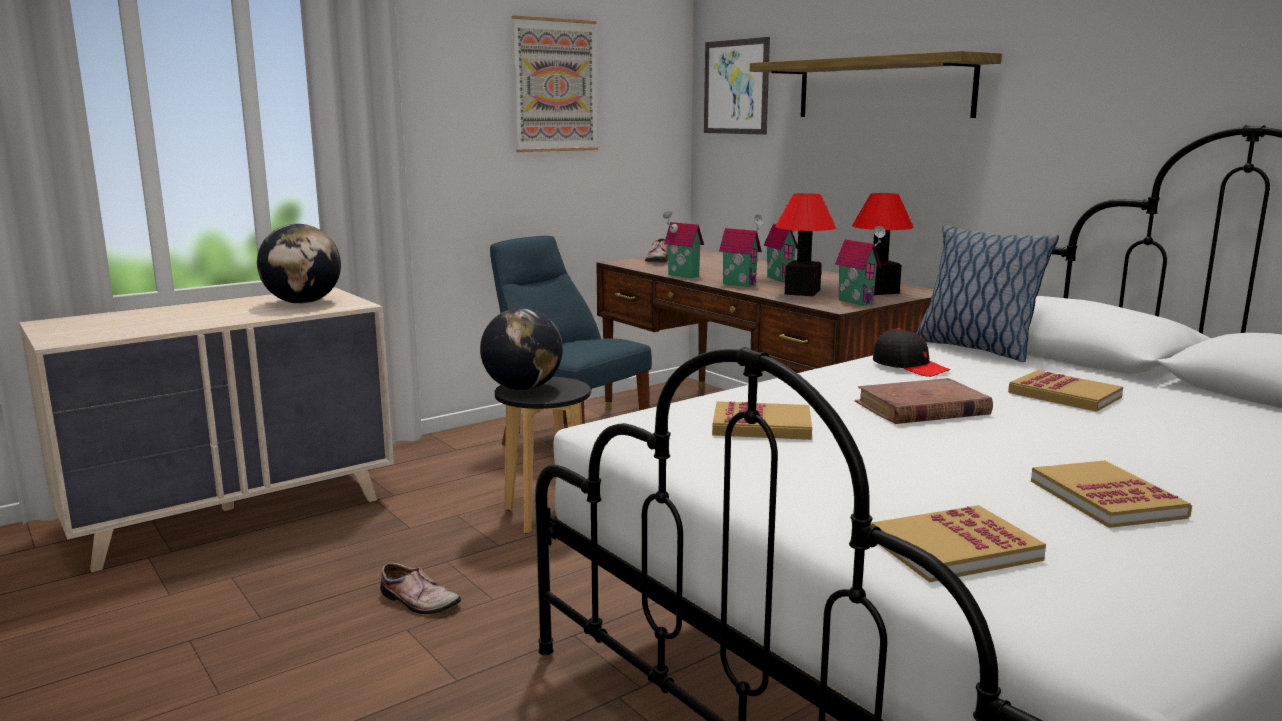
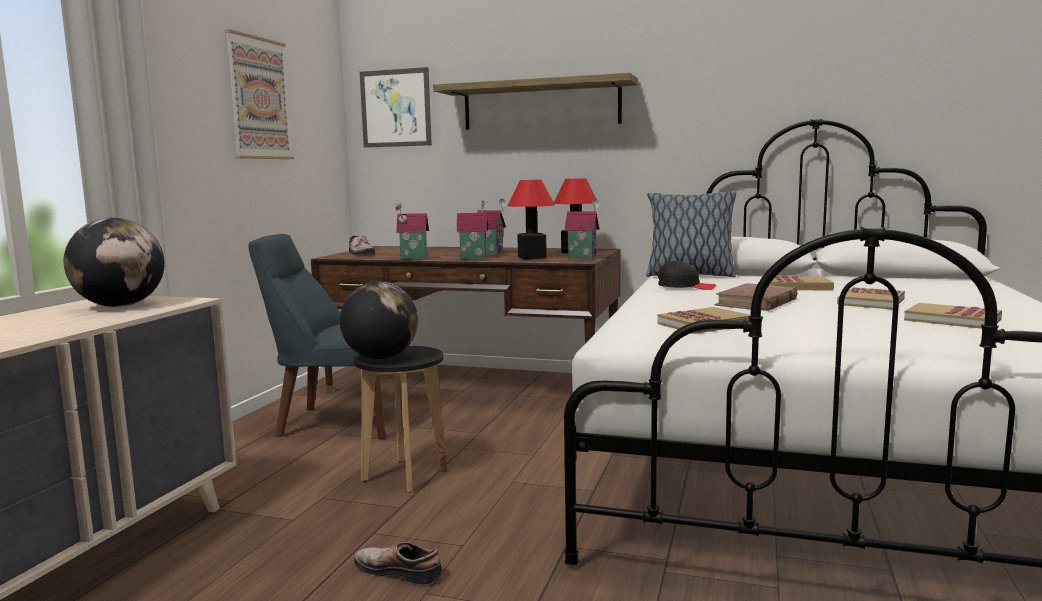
camera: 35 degrees left, 5 degrees down
(417, 602) = (400, 570): shoe -> shoe turned 150 degrees counterclockwise
(954, 548) = (970, 351): book -> book (871, 302)

